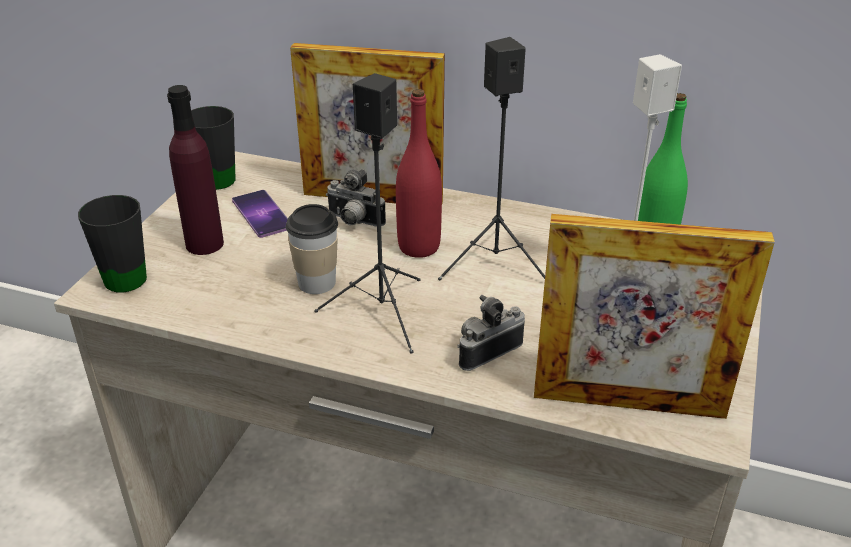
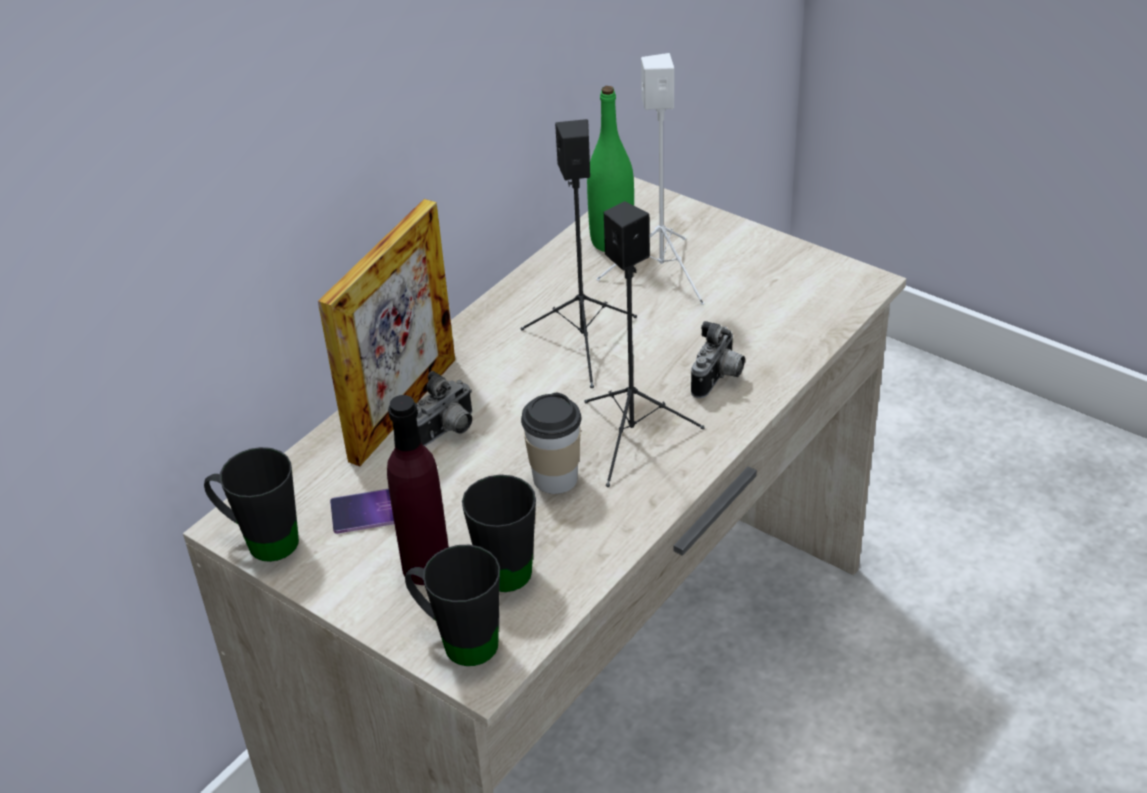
camera: 70 degrees left, 5 degrees up
(215, 278) = (506, 562): none -> black mug
(419, 247) = (525, 390): red bottle -> none
(486, 350) = (719, 379): camera -> camera turned 135 degrees counterclockwise
(628, 402) = (816, 314): picture frame -> none

